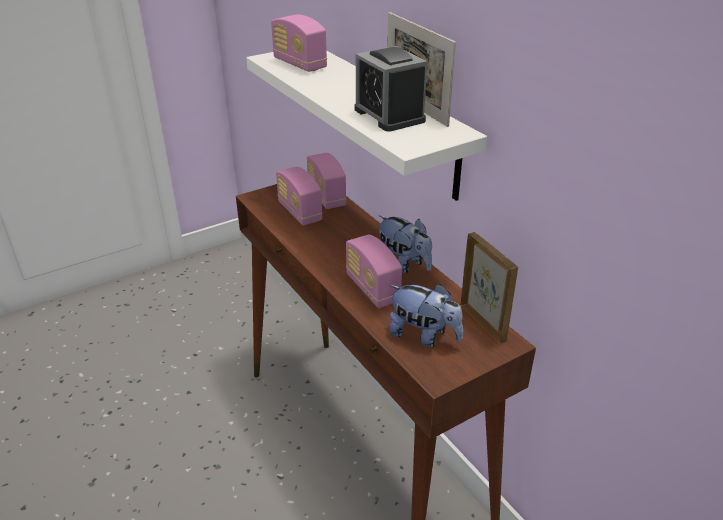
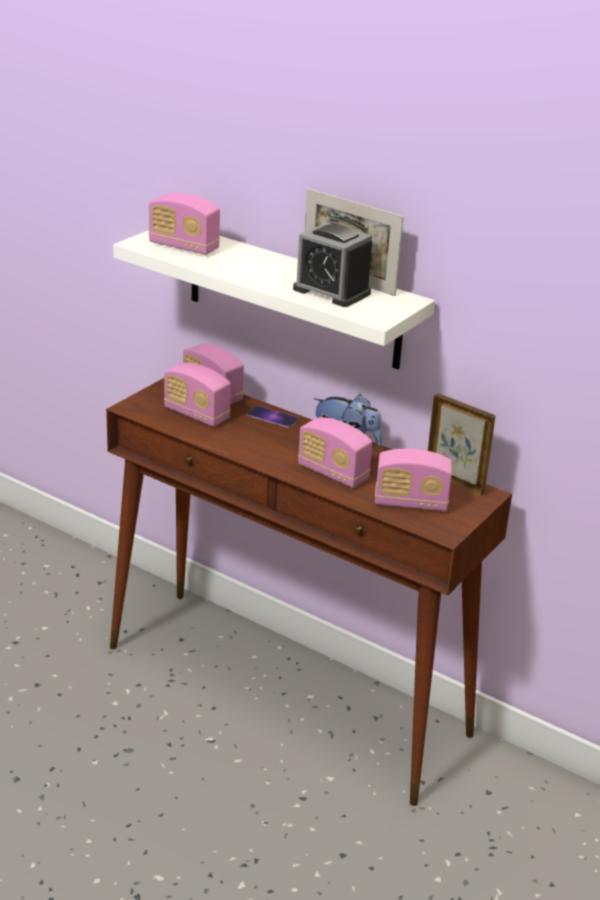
camera: 25 degrees left, 5 degrees down
(360, 225) = (272, 417): none -> phone
(424, 336) = (410, 503): plush toy -> radio

